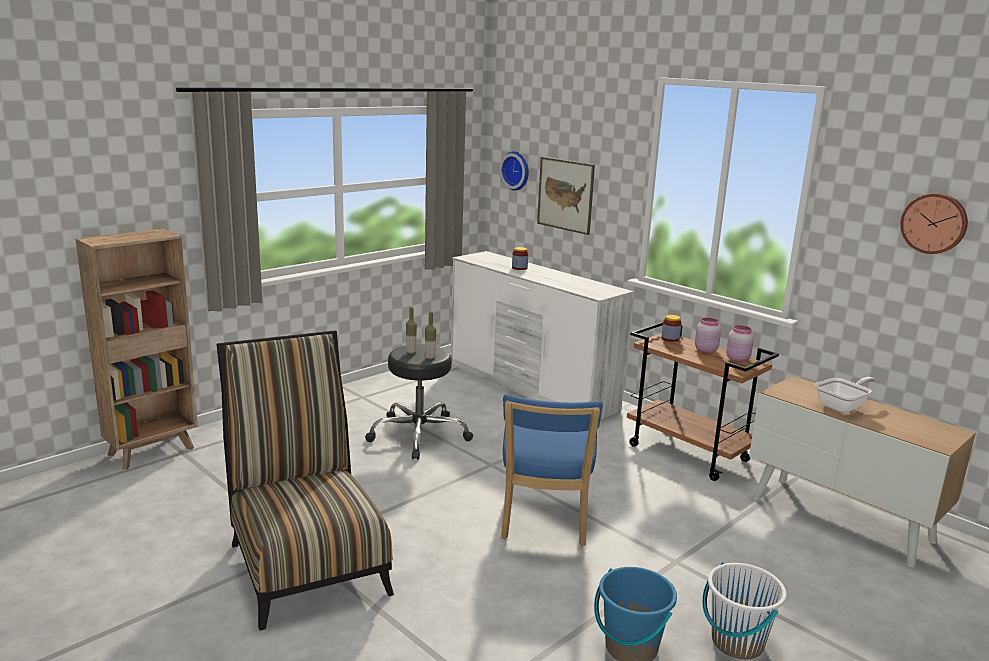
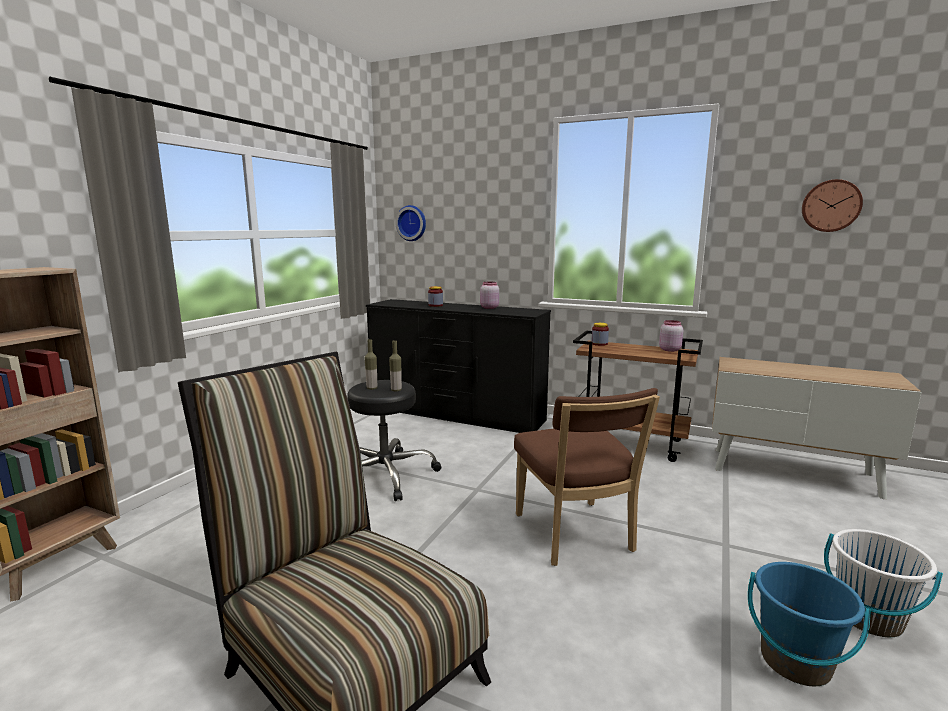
camera: 20 degrees left, 5 degrees down
(530, 387) = (456, 415): white dresser -> black dresser
(544, 522) = (575, 536): blue chair -> brown chair
(565, 195) = (465, 237): picture -> none
(705, 350) = (637, 347): pink jar -> pink jar (489, 307)
(843, 406) = (791, 370): frying pan -> none

